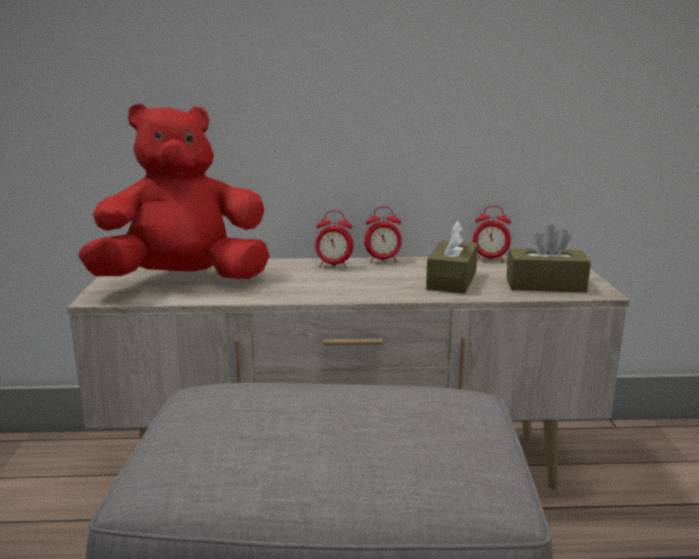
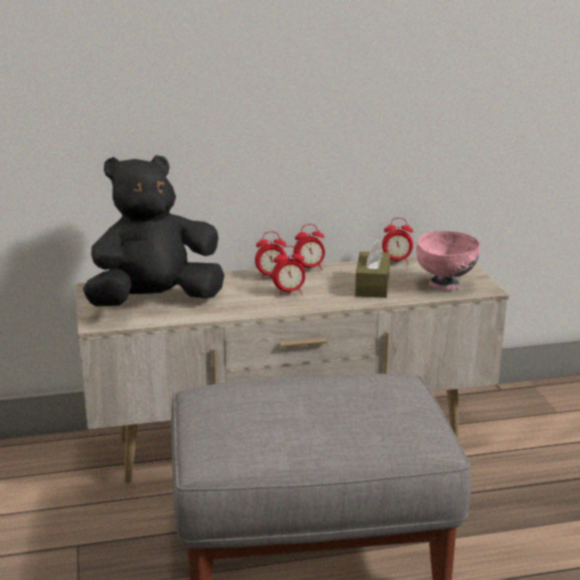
camera: 10 degrees left, 5 degrees up
(183, 281) = (155, 301): red plush toy -> black plush toy
(346, 282) = (289, 293): none -> alarm clock
(545, 285) = (445, 285): brown tissue box -> pink bowl

